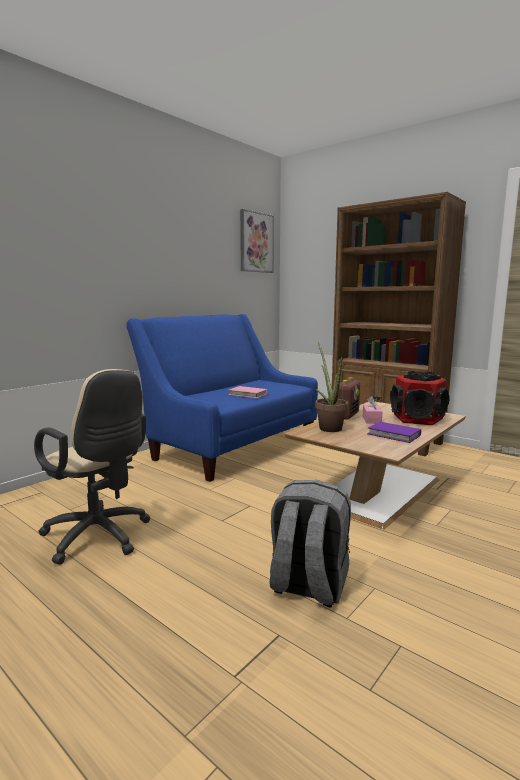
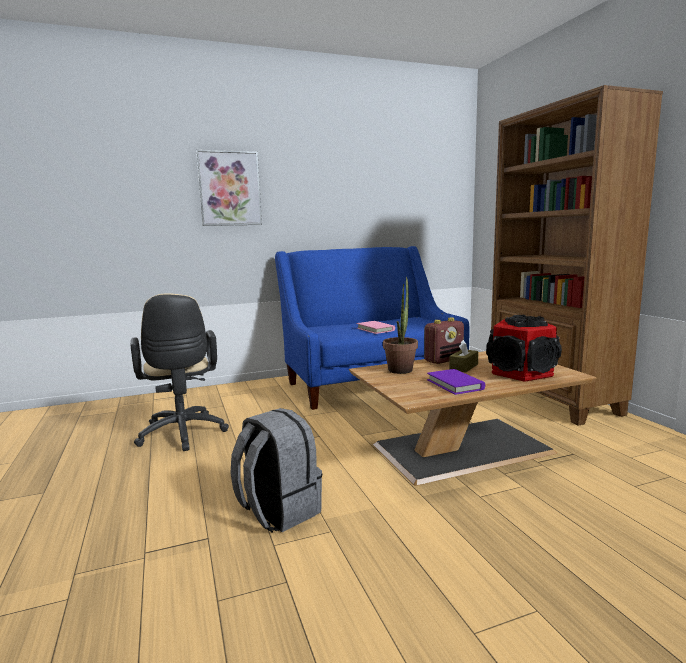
camera: 30 degrees right, 0 degrees up
(256, 242) = (438, 168): picture -> picture (229, 188)
(371, 419) = (463, 367): pink tissue box -> brown tissue box

